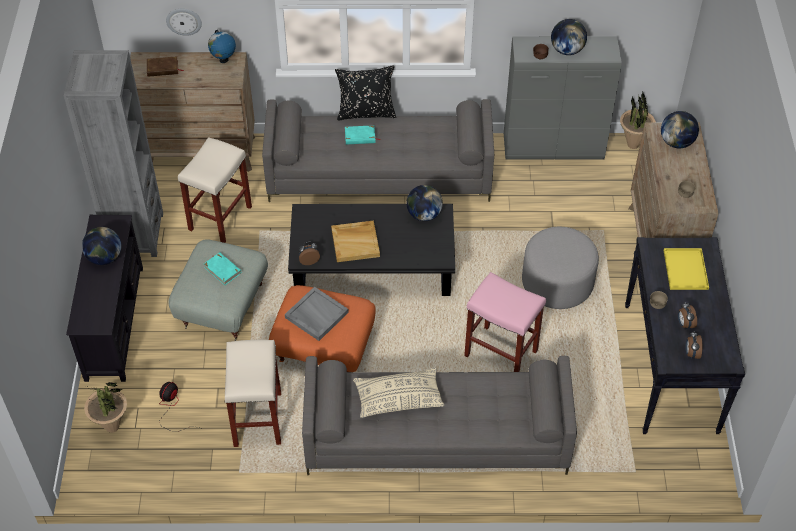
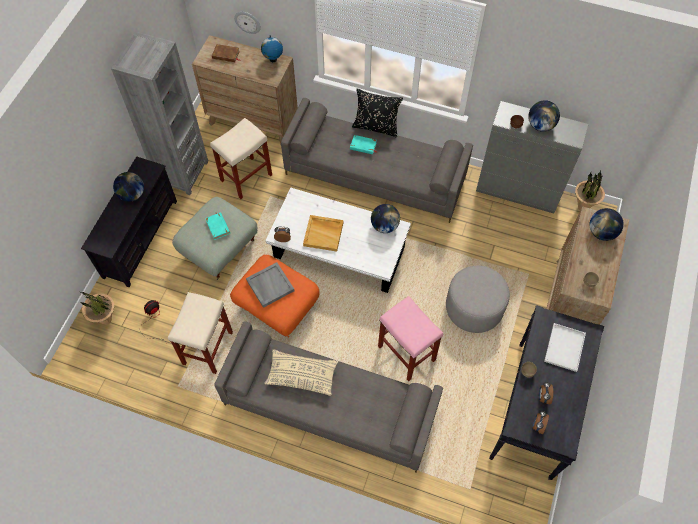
camera: 20 degrees right, 10 degrees up
(373, 269) = (339, 253): black coffee table -> white coffee table
(686, 270) = (565, 348): yellow tray -> white tray

